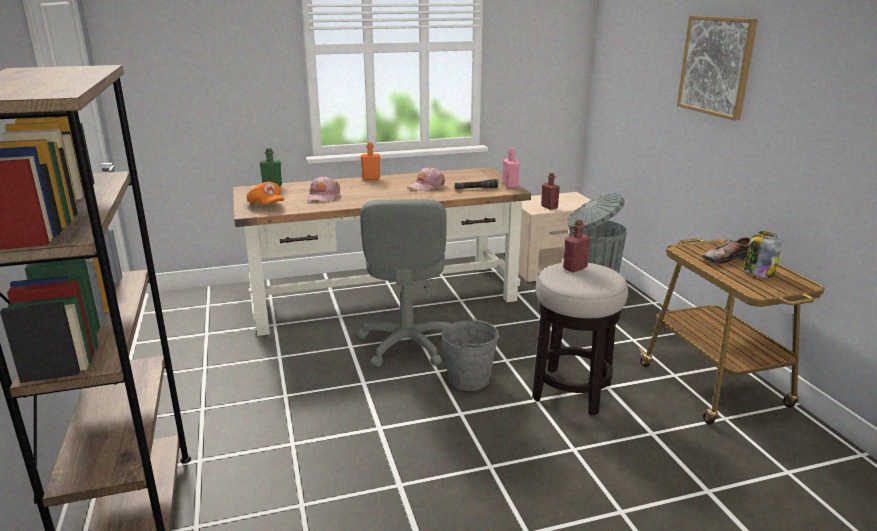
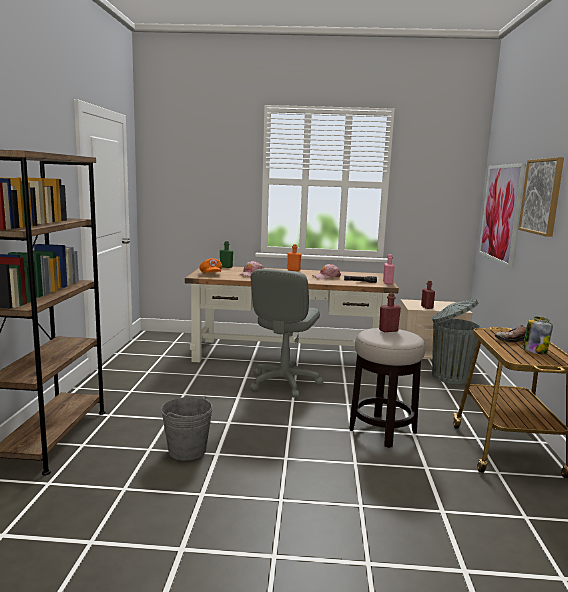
camera: 20 degrees right, 10 degrees down
(469, 379) = (311, 409): grey bucket -> grey bucket (187, 450)
(635, 79) = (500, 213): none -> picture

